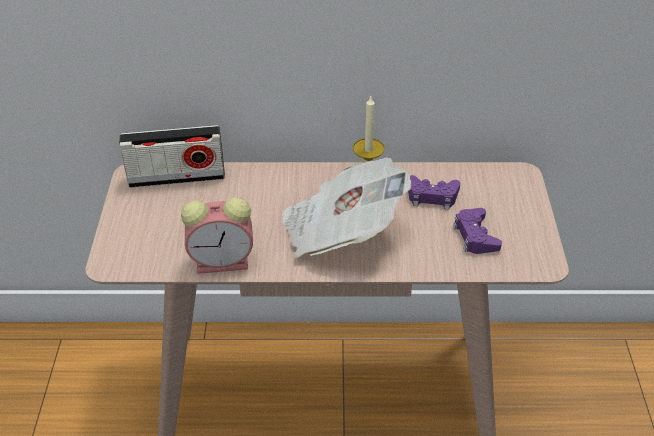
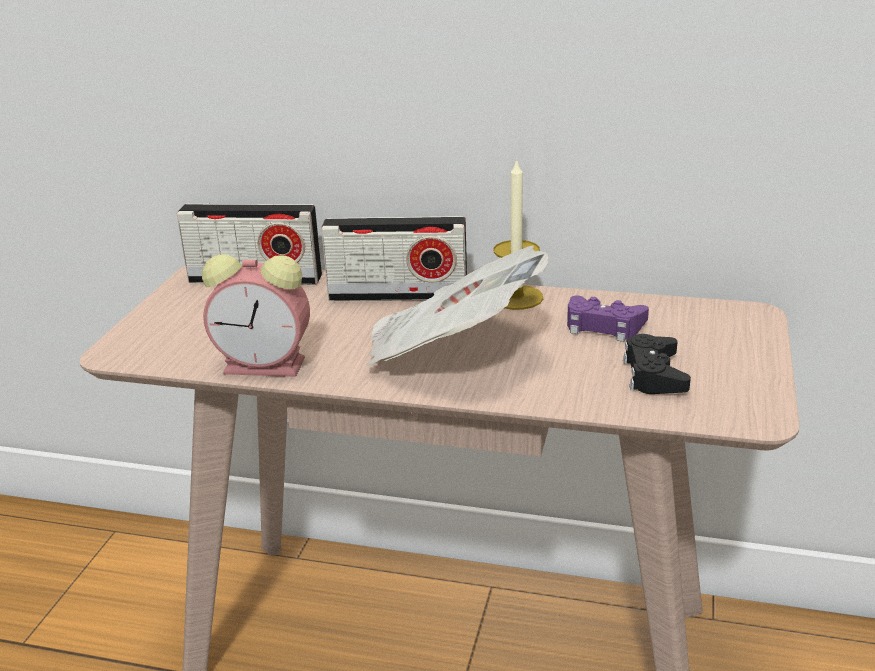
camera: 15 degrees right, 15 degrees down
(286, 182) = (398, 295): none -> radio
(475, 236) = (654, 374): purple game controller -> black game controller

